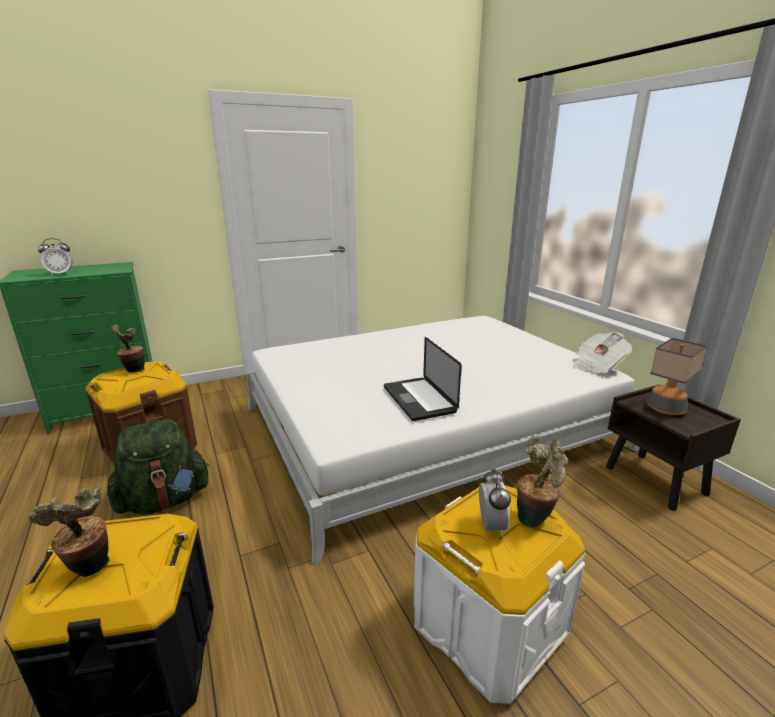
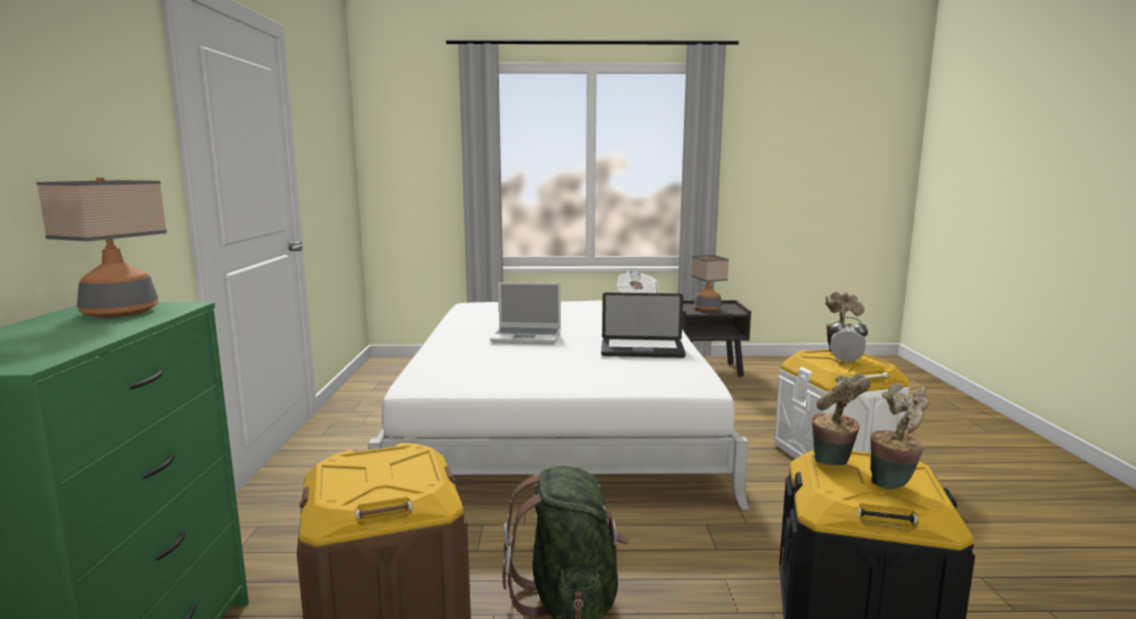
camera: 65 degrees left, 10 degrees down
(61, 274) = (85, 335): alarm clock -> none
(106, 268) = (119, 312): none -> table lamp
(133, 371) = (353, 472): potted plant -> potted plant (833, 463)
(404, 353) = (527, 337): none -> laptop

